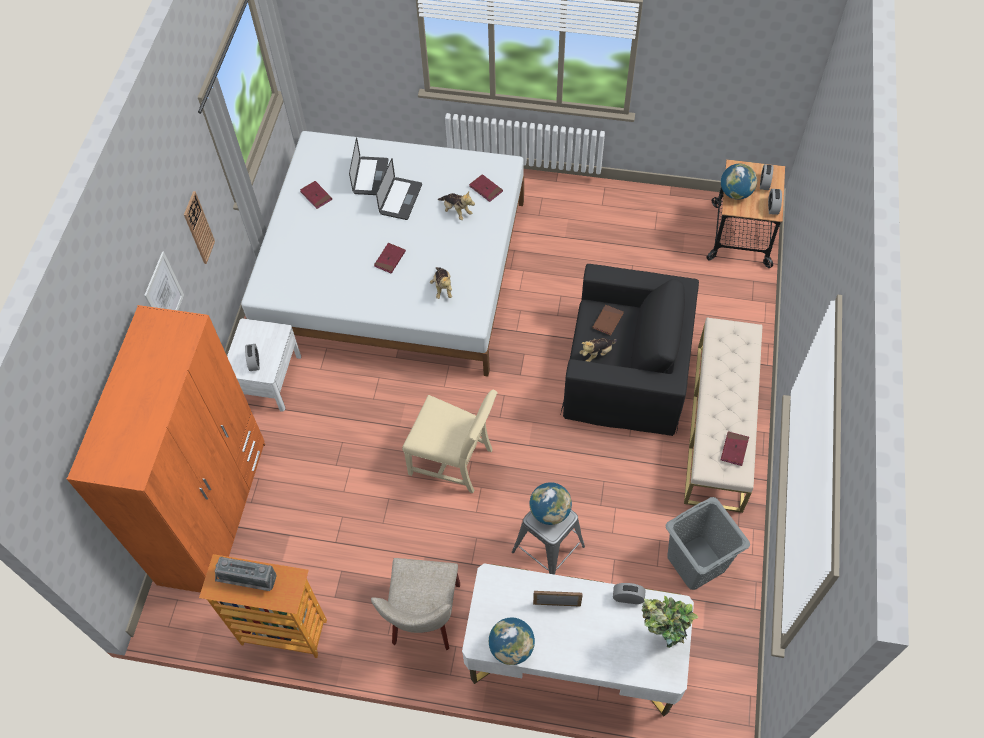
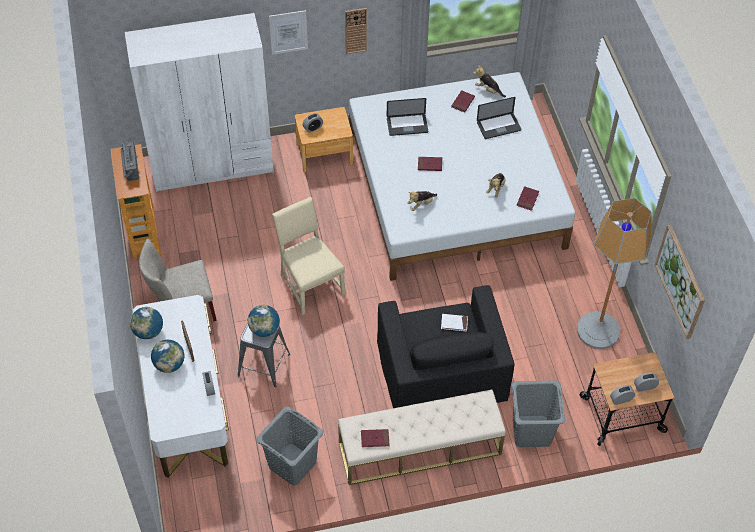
camera: 65 degrees right, 5 degrees down
(213, 512) = (212, 166): orange wardrobe -> white wardrobe
(268, 379) = (324, 153): white nightstand -> brown nightstand
(401, 199) = (488, 151): laptop -> laptop (407, 125)
(454, 460) = (309, 284): beige chair -> beige chair turned 150 degrees clockwise
(596, 353) = (420, 325): plush toy -> plush toy (488, 90)
(607, 321) = (454, 323): brown book -> white book
(635, 215) = (598, 330): none -> floor lamp
(660, 638) = (186, 416): potted plant -> none
(716, 76) = (680, 281): none -> picture
(734, 317) = (532, 431): none -> grey laundry basket
(735, 193) = (621, 368): globe -> globe (169, 364)

